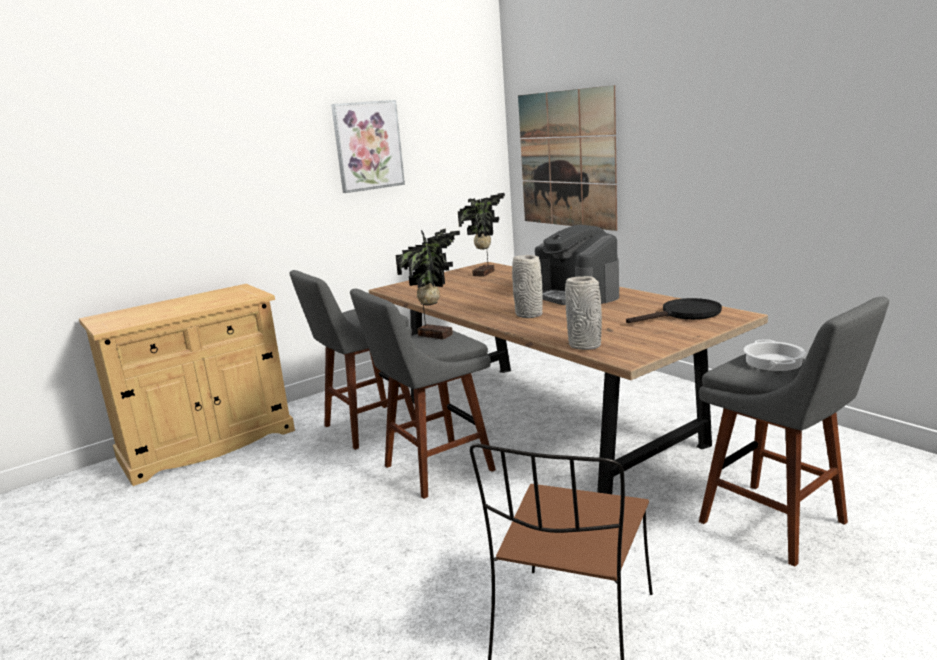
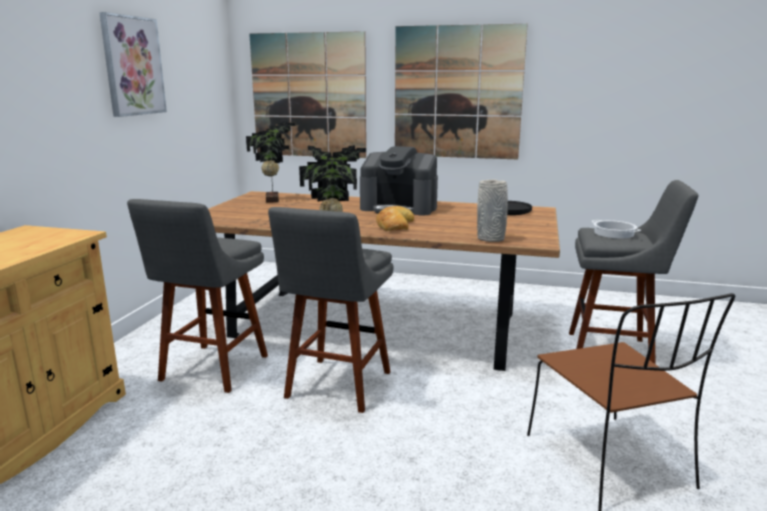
camera: 40 degrees left, 0 degrees up
(529, 315) = (394, 225): grey vase -> bread
(709, 154) = (457, 93): none -> picture

